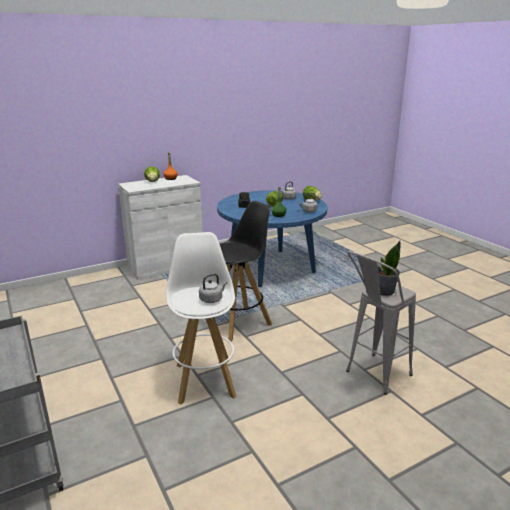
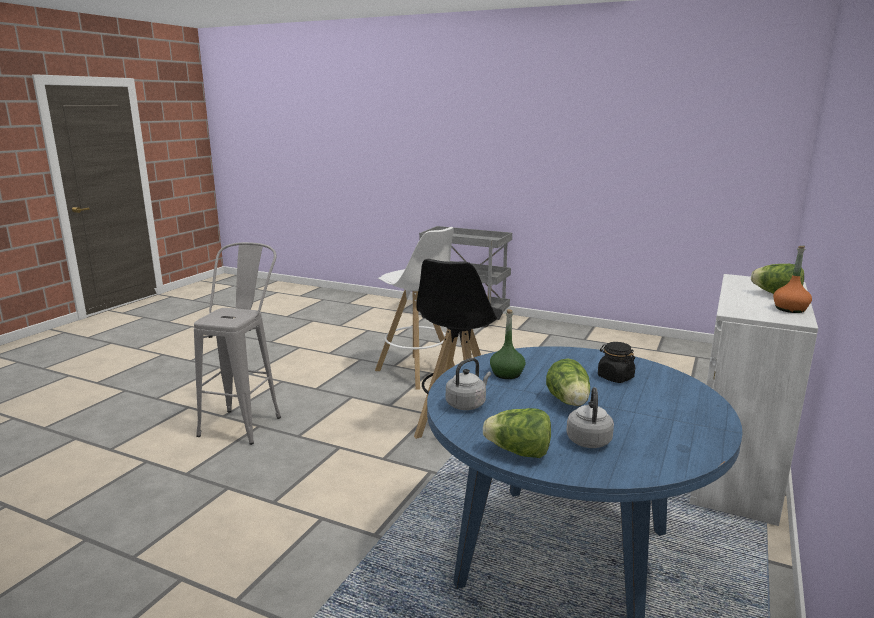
camera: 145 degrees right, 5 degrees down
(212, 299) = (398, 274): grey kettle -> none
(384, 291) = (234, 316): potted plant -> none

